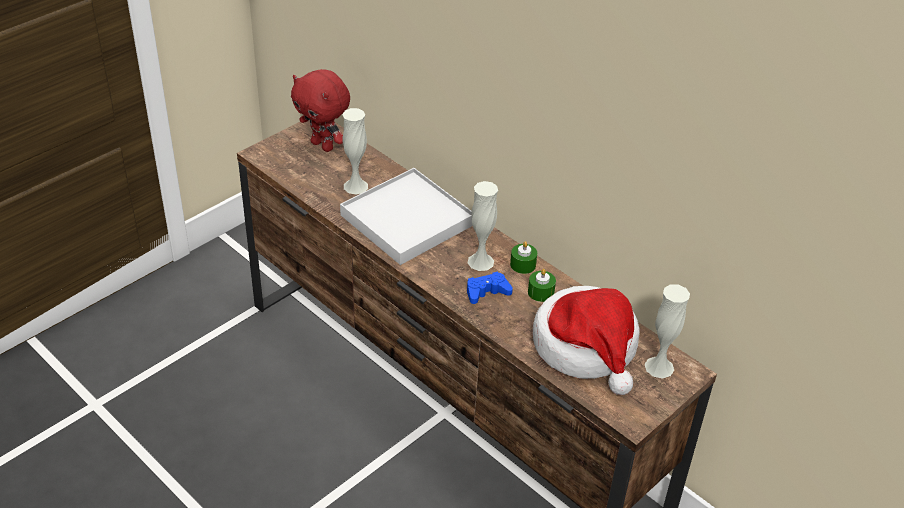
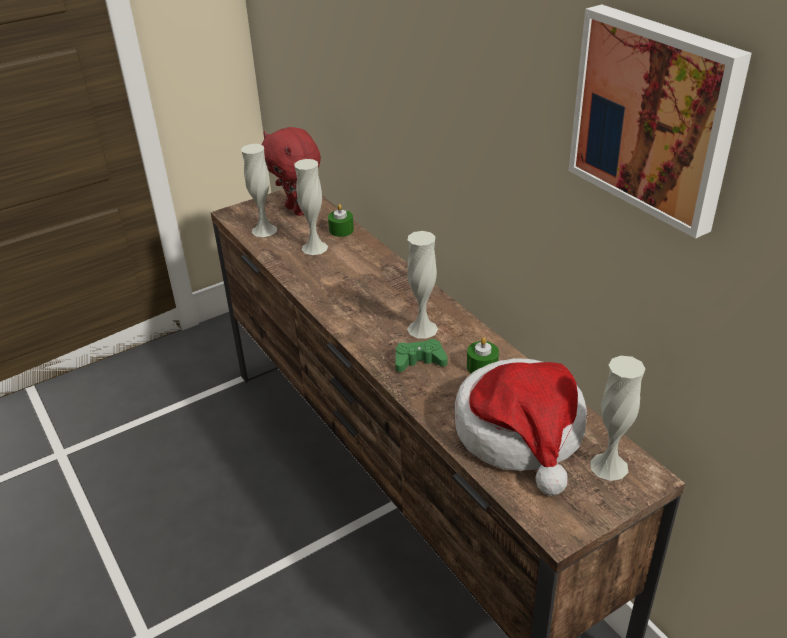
camera: 15 degrees right, 5 degrees down
(299, 170) = (264, 230): none -> white vase
(407, 220) = (356, 282): white tray -> none
(487, 292) = (419, 361): blue game controller -> green game controller
(523, 265) = (469, 336): green candle -> green candle (341, 230)
(693, 111) = (655, 116): none -> picture

